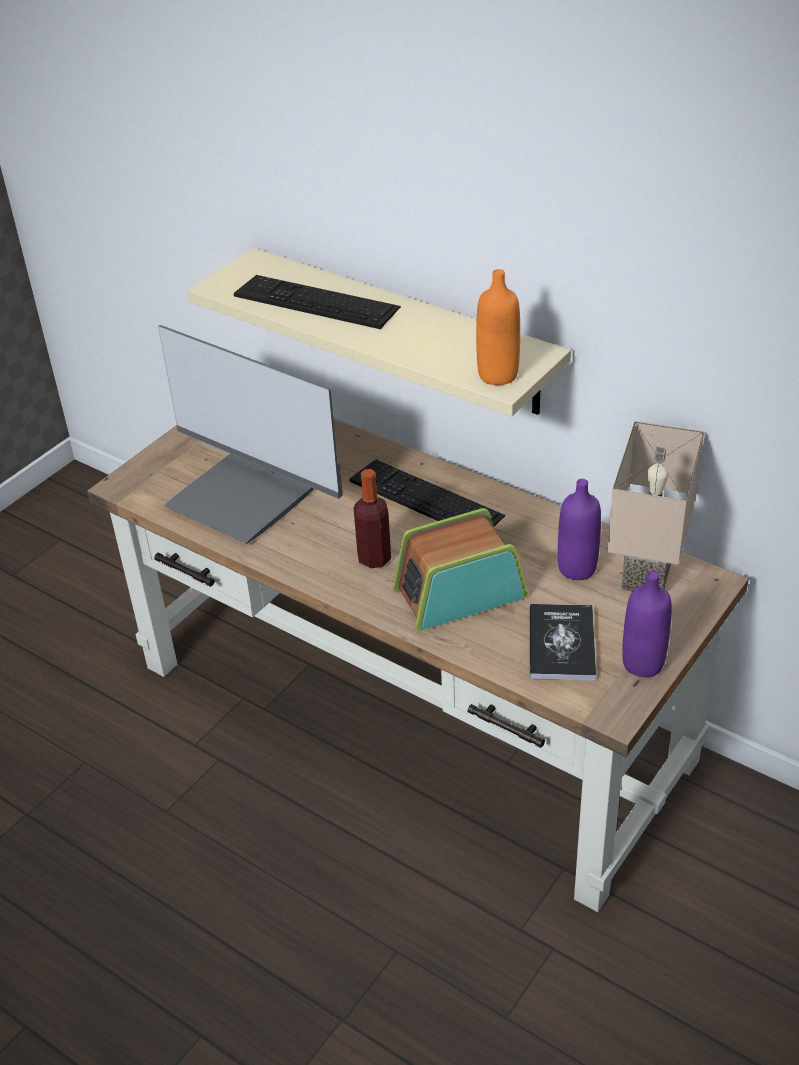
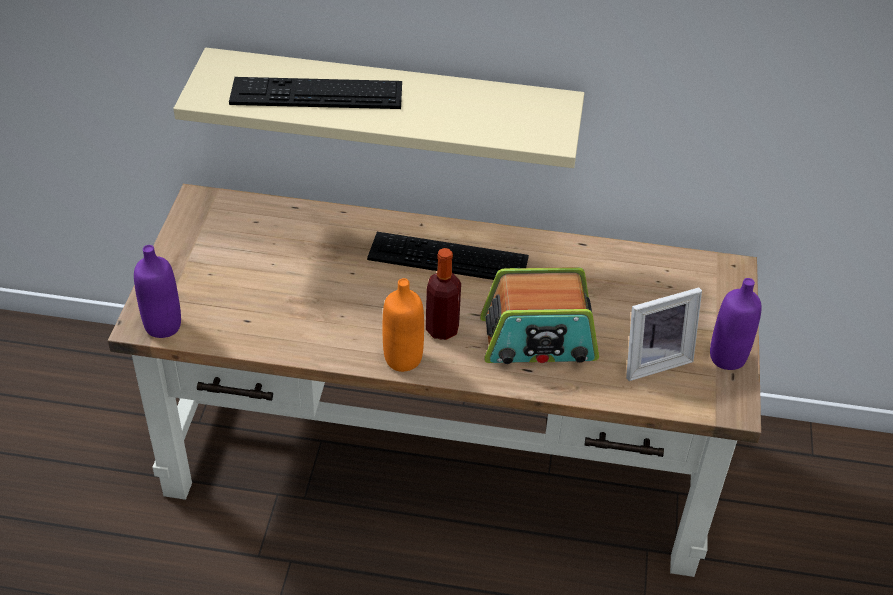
camera: 30 degrees left, 5 degrees up
(244, 497) = (276, 302): monitor -> none
(459, 593) = (538, 340): radio -> radio turned 135 degrees counterclockwise
(498, 375) = (542, 131): orange bottle -> orange bottle (403, 359)
(561, 643) = (653, 360): book -> picture frame
(577, 568) = (620, 288): purple bottle -> purple bottle (163, 326)
(644, 570) = (674, 274): beige table lamp -> none

